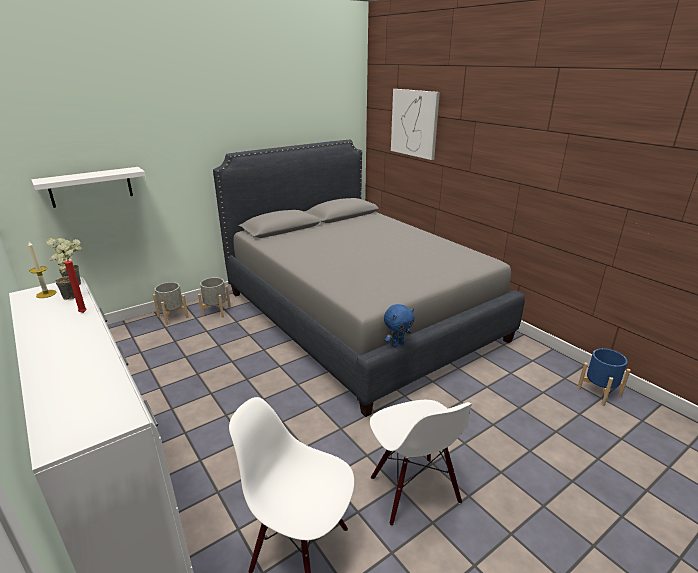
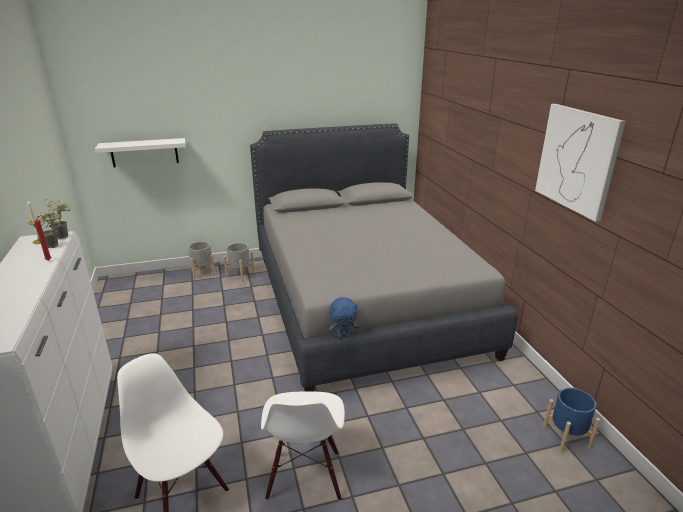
camera: 20 degrees right, 0 degrees up
(414, 123) = (453, 113): picture -> picture (577, 160)

